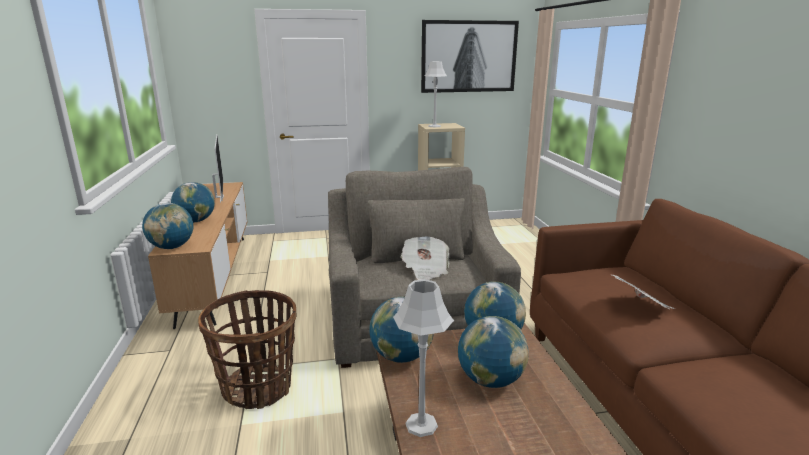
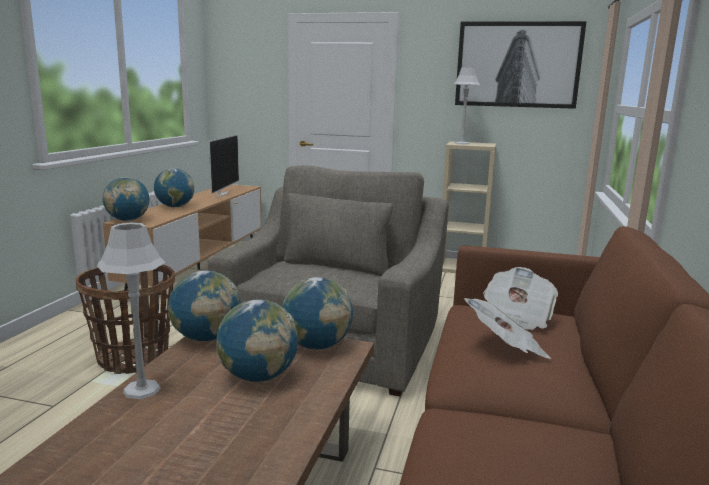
camera: 25 degrees right, 5 degrees down
(425, 270) = (323, 275): newspaper -> newspaper (517, 318)

